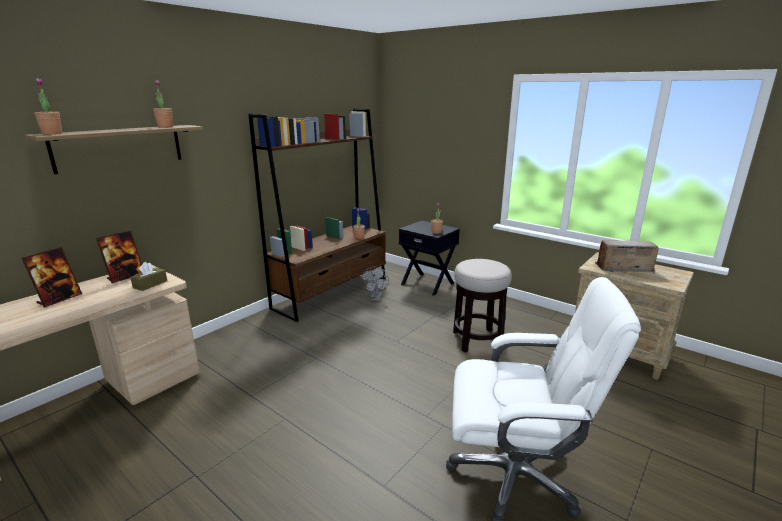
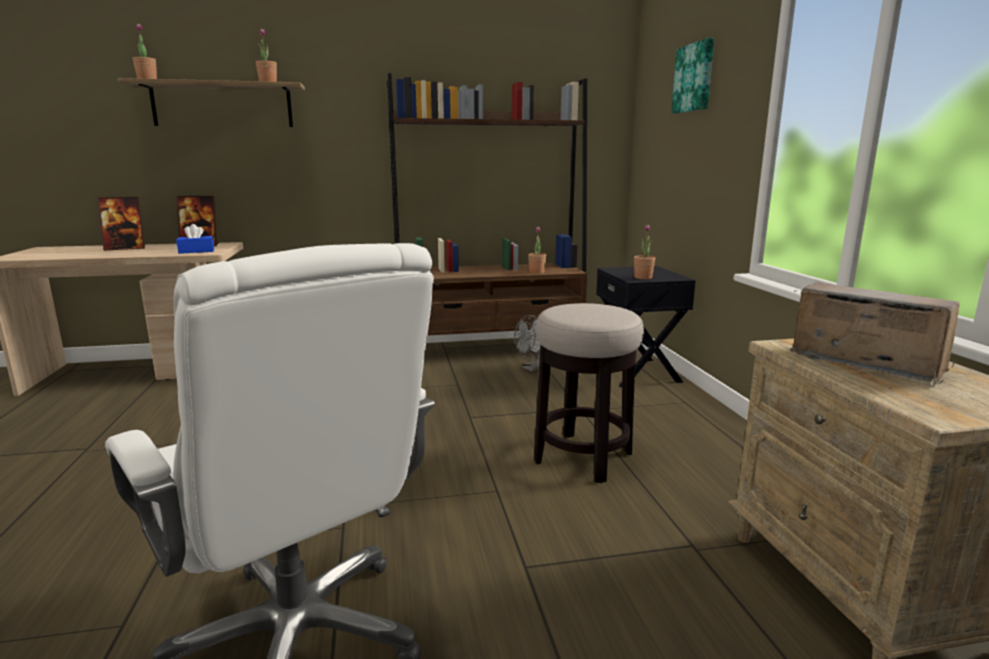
camera: 40 degrees right, 5 degrees down
(150, 284) = (196, 251): brown tissue box -> blue tissue box
(442, 115) = (694, 78): none -> picture

